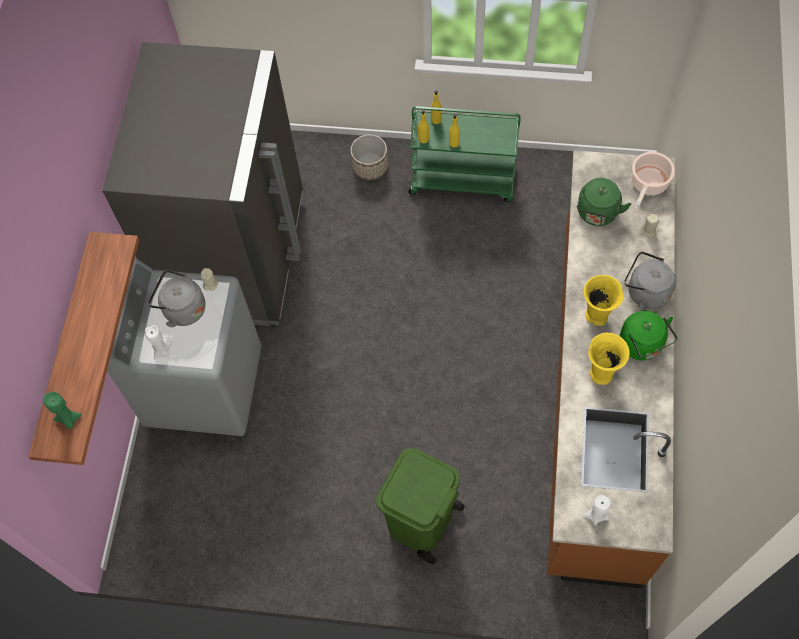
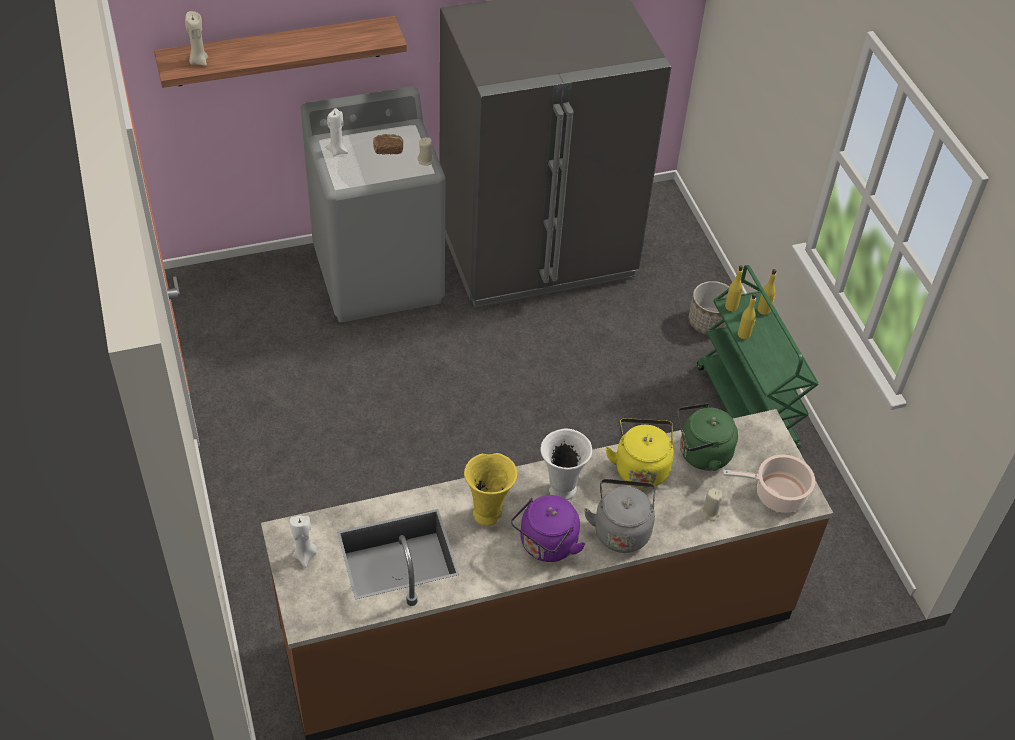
camera: 60 degrees right, 15 degrees down
(69, 419) = (198, 61): green candle -> beige candle
(182, 309) = (388, 150): grey kettle -> bread
(421, 523) = (303, 500): green trash can -> none
(594, 257) = (640, 467): none -> yellow kettle
(596, 317) = (561, 490): yellow vase -> white vase
(643, 345) = (546, 546): green kettle -> purple kettle

